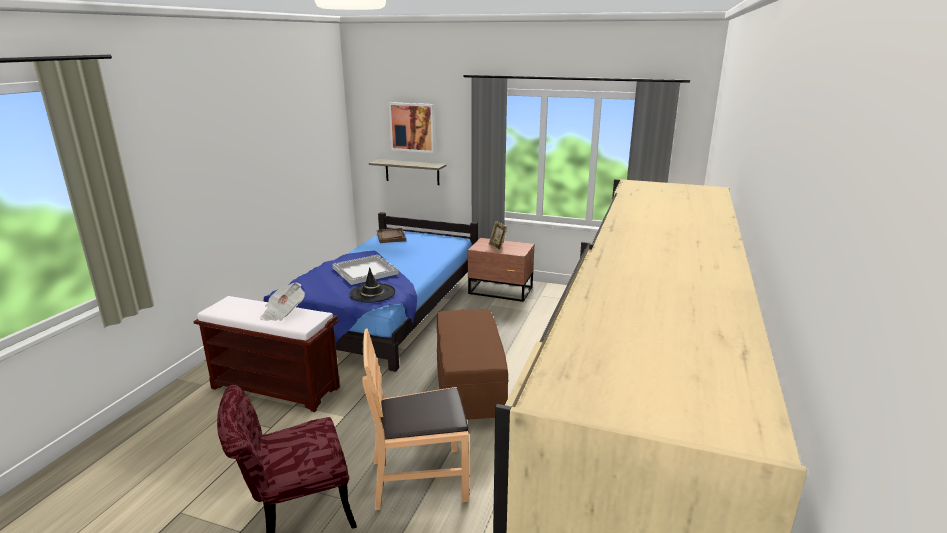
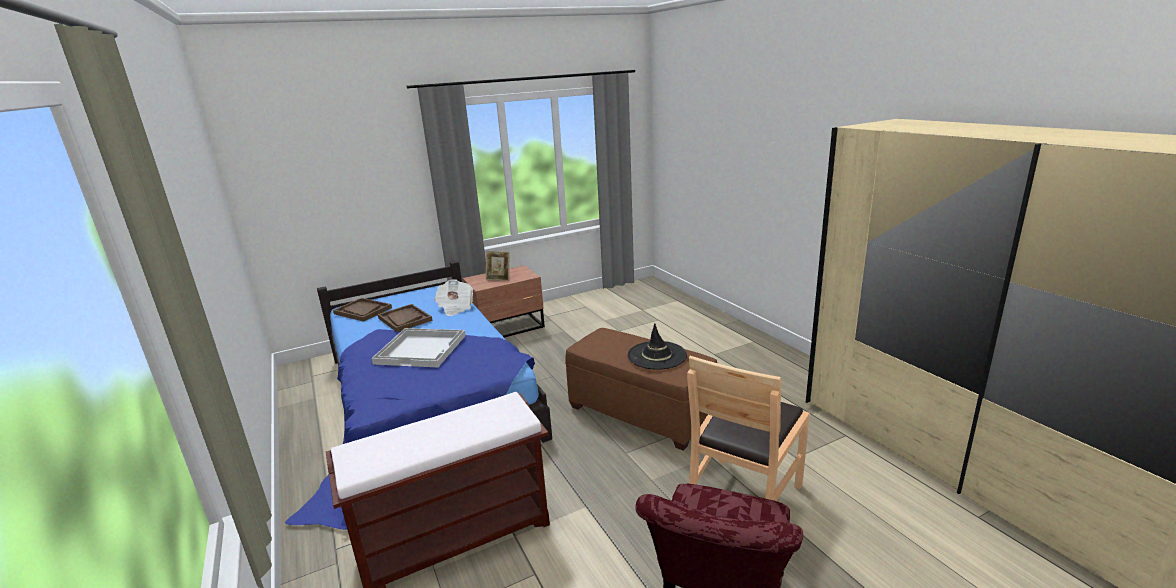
camera: 45 degrees left, 0 degrees up
(283, 313) = (462, 421): newspaper -> newspaper (455, 307)
(372, 293) = (482, 363): black hat -> black hat (657, 355)
(396, 250) = (404, 319): none -> brown tray
(412, 127) = (336, 164): picture -> none
(412, 172) = (346, 224): shelf -> none

